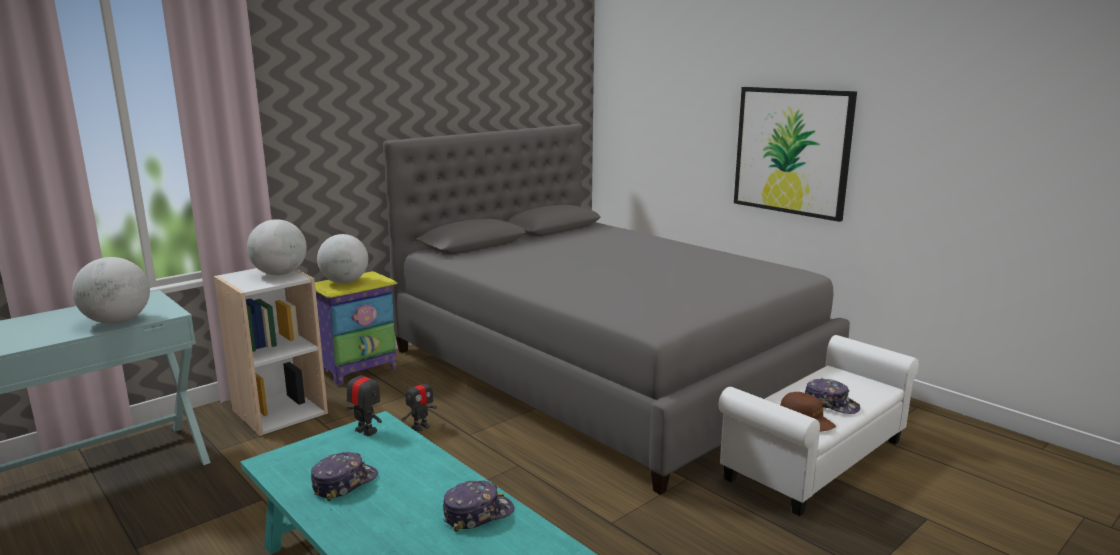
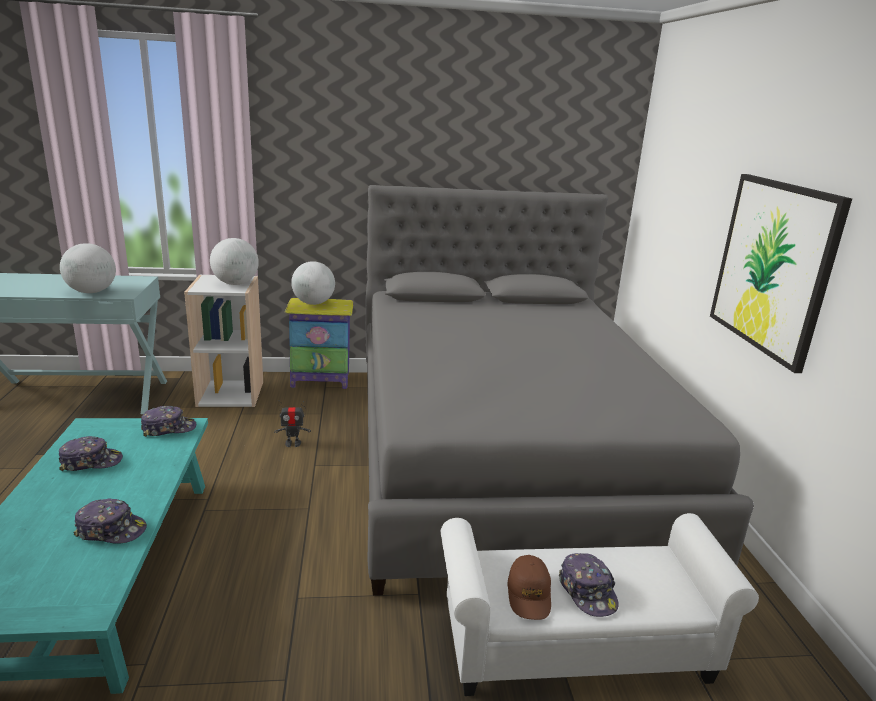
camera: 35 degrees right, 5 degrees up
(366, 431) = (169, 428): toy robot -> cap

